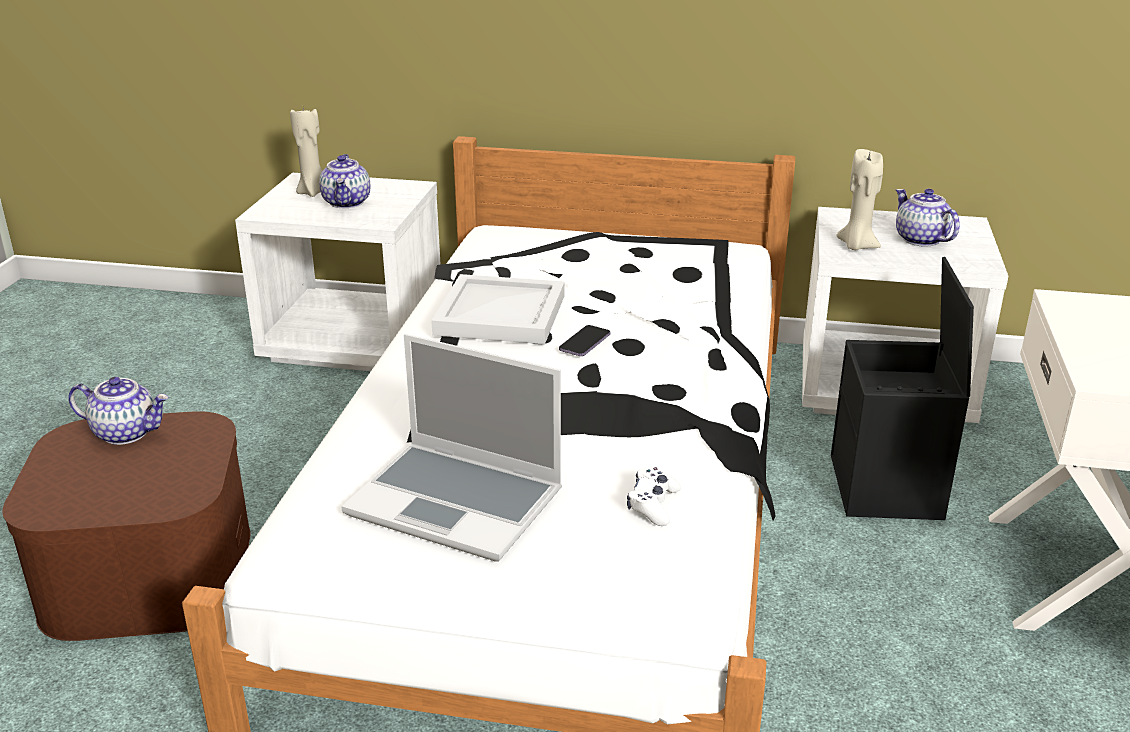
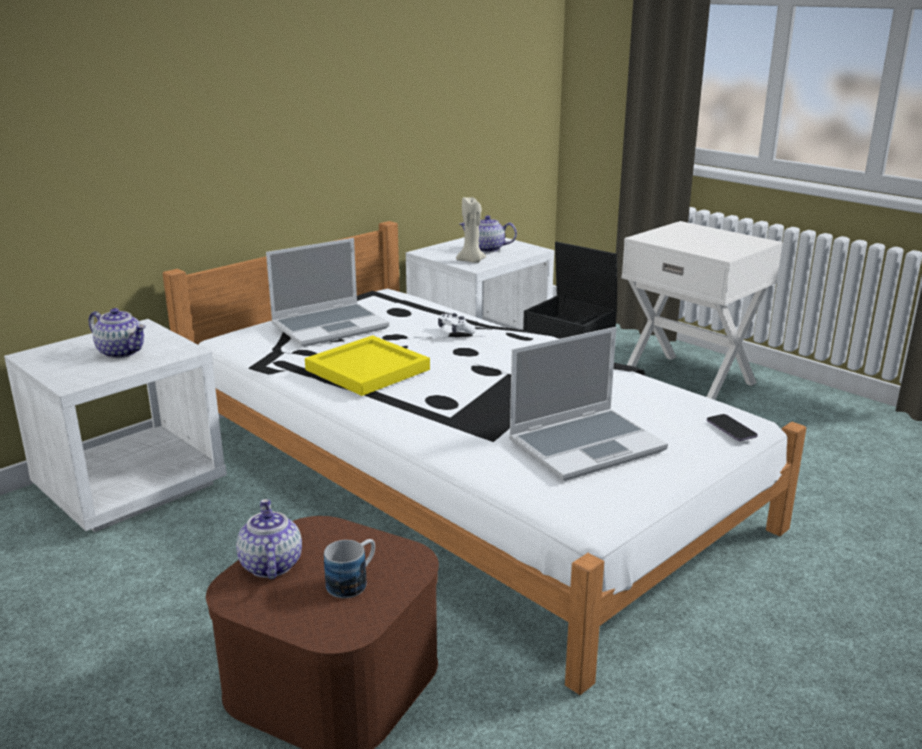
camera: 55 degrees left, 5 degrees down
(124, 483) = (353, 582): none -> mug
(127, 432) = (270, 565): teapot -> teapot turned 60 degrees counterclockwise
(313, 192) = (72, 358): beige candle -> none
(502, 315) = (369, 369): white tray -> yellow tray
(582, 258) = (330, 326): none -> laptop
(585, 343) = (446, 359): phone -> phone (731, 429)
(653, 505) = (647, 398): white game controller -> white game controller (455, 330)

